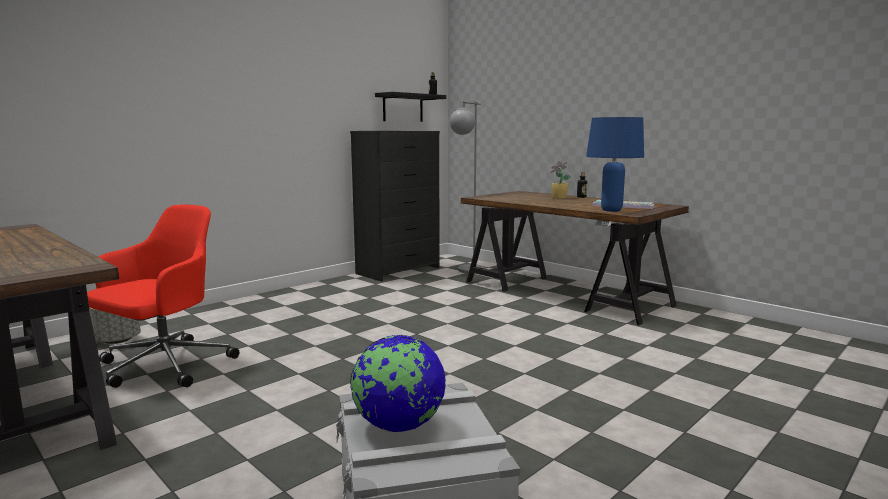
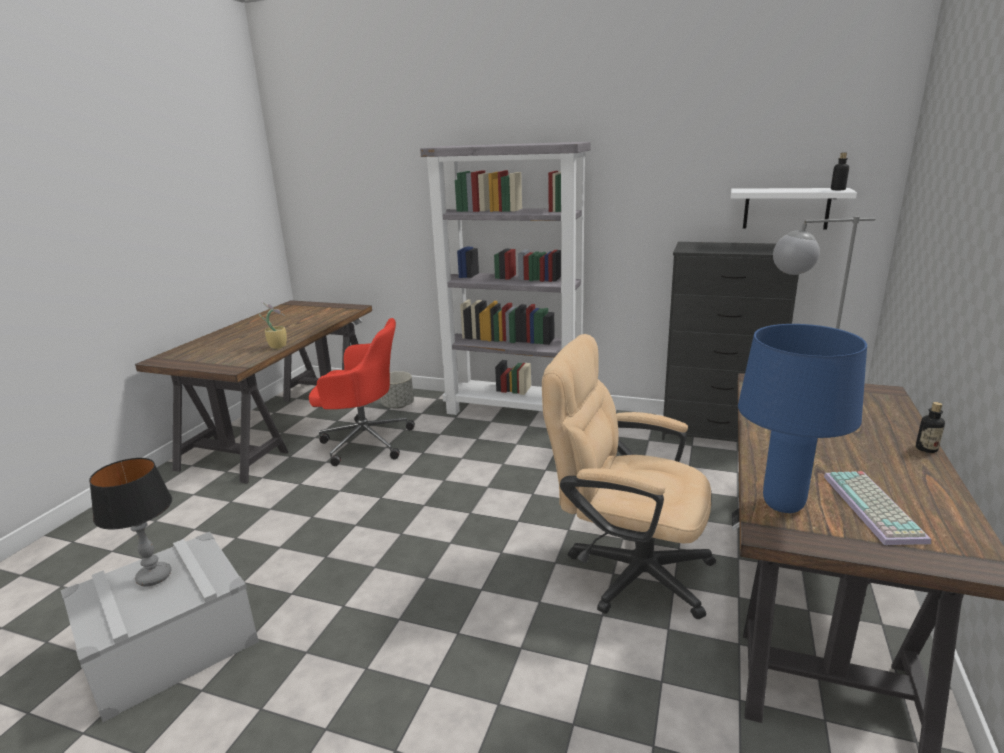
camera: 65 degrees right, 10 degrees up
(250, 304) = (515, 411): none -> grey bookcase
(398, 426) = (154, 577): globe -> table lamp
(403, 108) = (786, 208): black shelf -> white shelf
(507, 319) = (626, 569): none -> beige office chair
(558, 198) = (866, 433): potted plant -> potted plant (278, 346)

